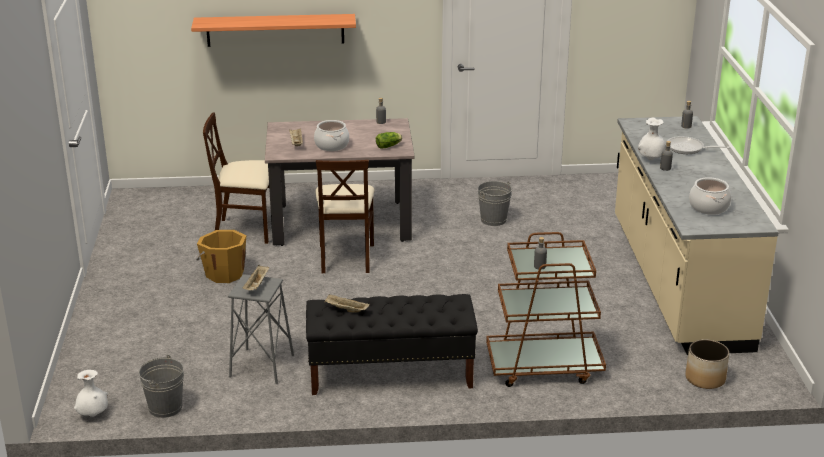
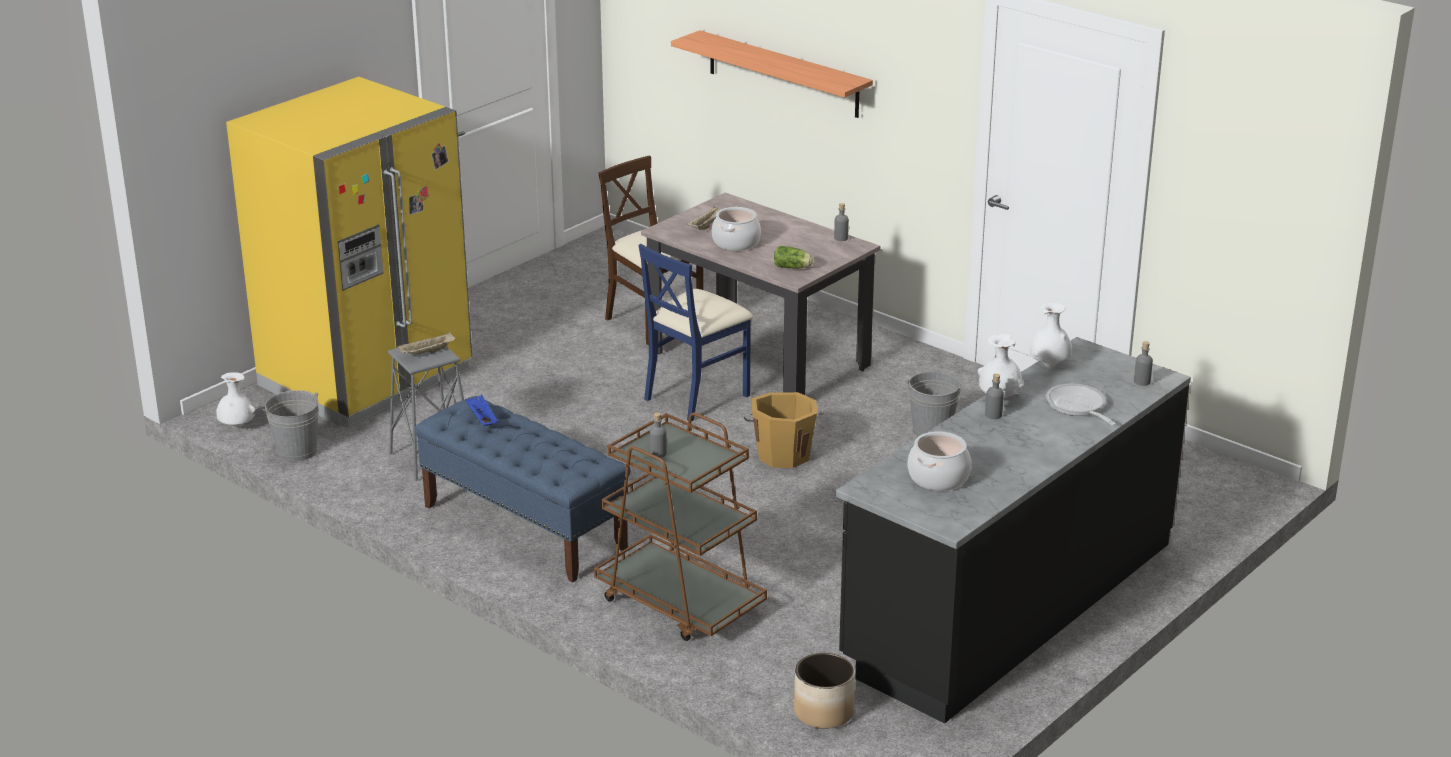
camera: 45 degrees right, 0 degrees up
(127, 342) = (366, 379): none -> yellow fridge
(224, 273) = (556, 356): orange bucket -> orange bucket (783, 454)
(346, 258) = (696, 395): beige chair -> blue chair
(346, 310) = (481, 419): beige tray -> blue tray
(390, 374) = (524, 527): black bench -> blue bench
(636, 136) = (1049, 365): none -> white vase
(677, 283) = (1008, 603): beige counter -> black counter

